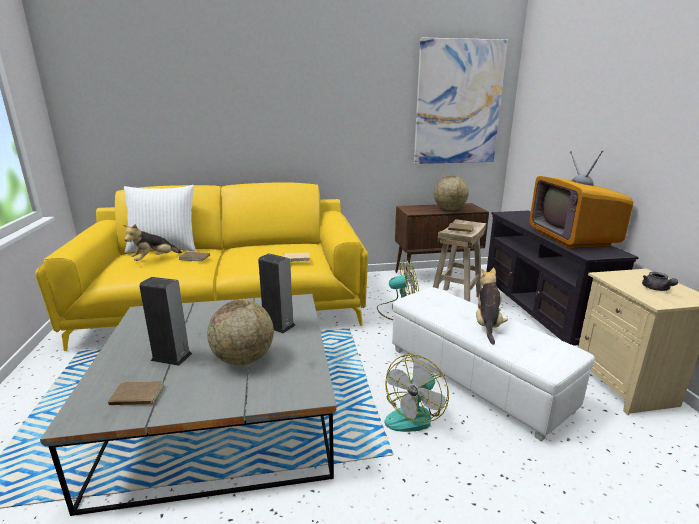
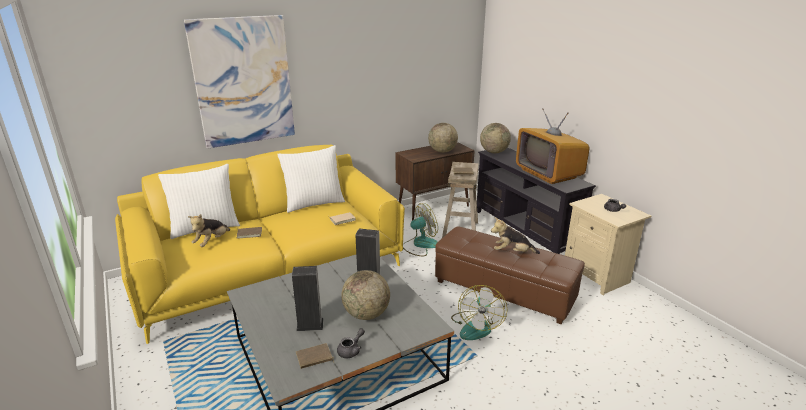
camera: 20 degrees left, 5 degrees up
(186, 398) = (351, 350): none -> grey teapot
(283, 242) = (314, 203): none -> white pillow
(458, 103) = (440, 58): picture -> picture (243, 82)
(476, 378) = (504, 290): white ottoman -> brown ottoman
(487, 325) = (512, 252): plush toy -> plush toy turned 75 degrees counterclockwise
(510, 214) = (494, 152): none -> globe

